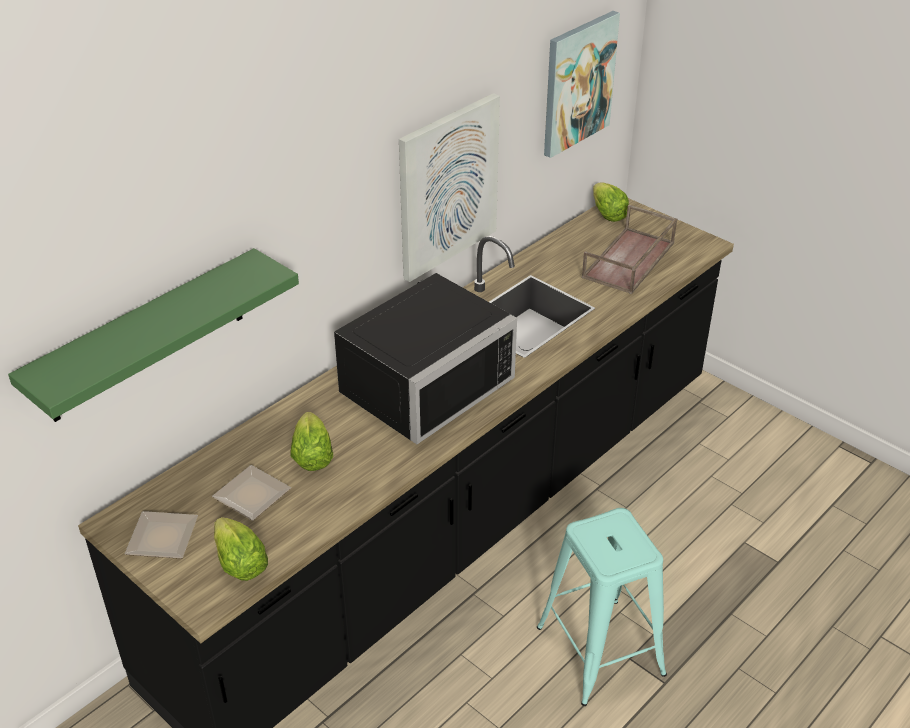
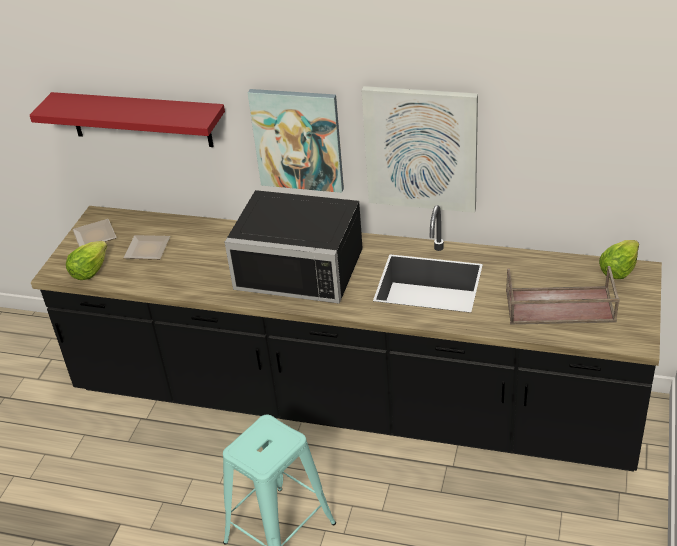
camera: 65 degrees right, 0 degrees up
(146, 336) = (140, 119): green shelf -> red shelf
(312, 457) = (196, 255): lettuce -> none
(578, 83) = (604, 131): picture -> picture (298, 139)

